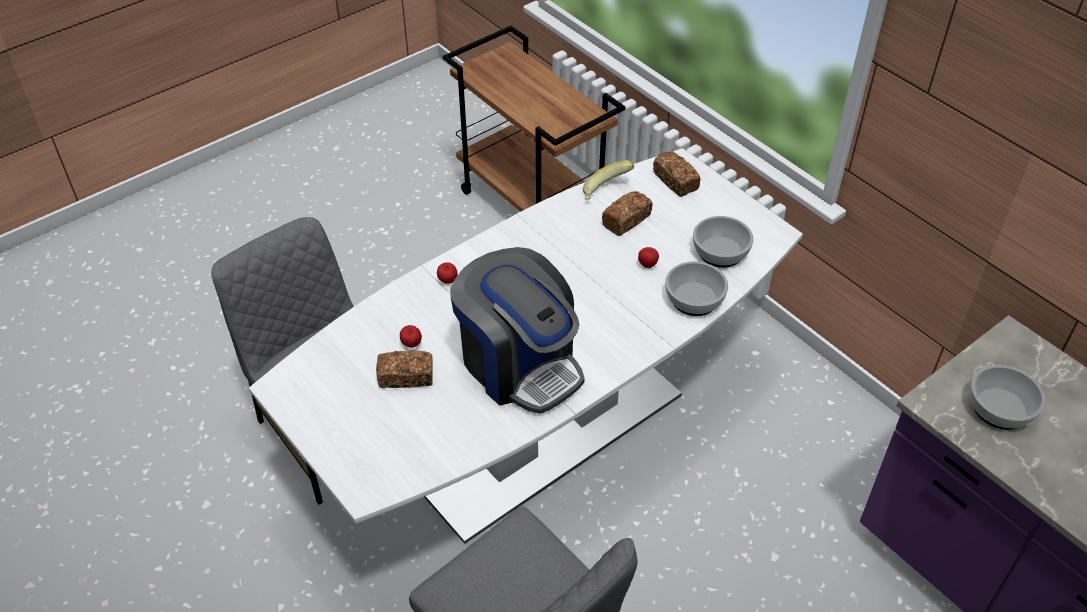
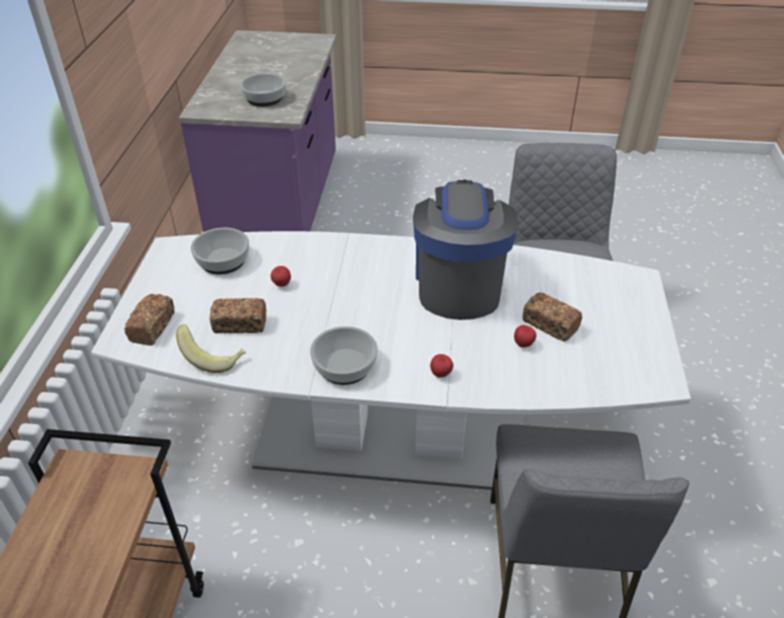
camera: 135 degrees left, 5 degrees down
(693, 298) = (291, 248): bowl -> bowl (345, 367)

